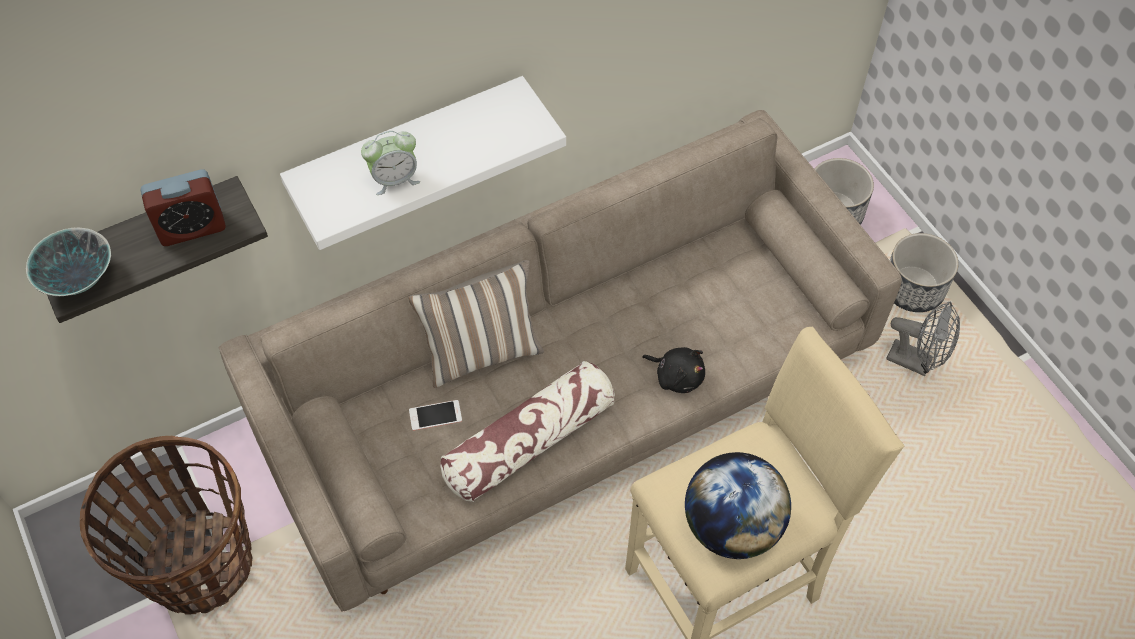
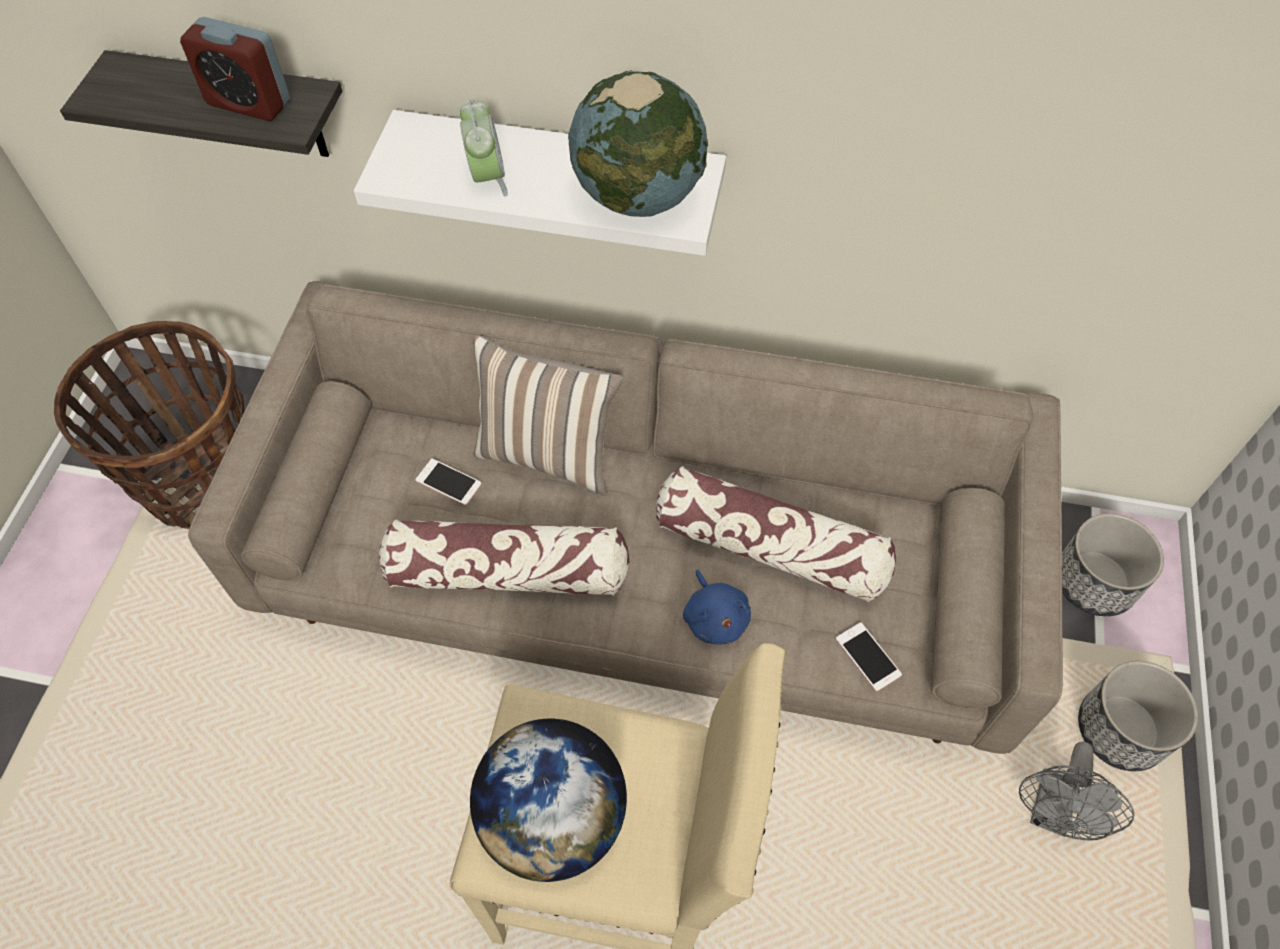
camera: 40 degrees right, 0 degrees up
(79, 281) = (112, 91): bowl -> none
(394, 179) = (487, 178): alarm clock -> alarm clock turned 120 degrees counterclockwise
(500, 134) = (638, 197): none -> globe
(670, 313) = (771, 548): none -> pillow
(677, 376) = (715, 618): black plush toy -> blue plush toy
(778, 335) = (868, 657): none -> phone
(916, 362) = (1051, 814): grey fan -> grey fan turned 45 degrees clockwise

